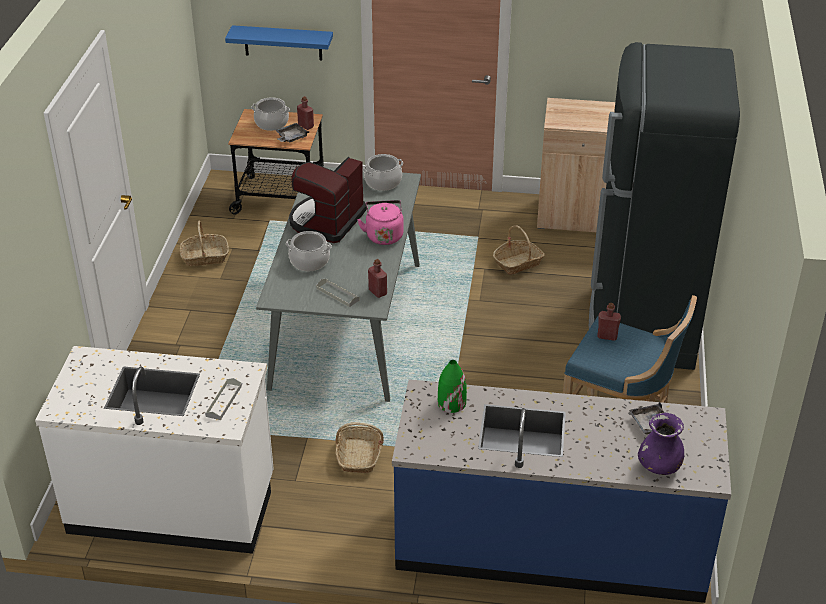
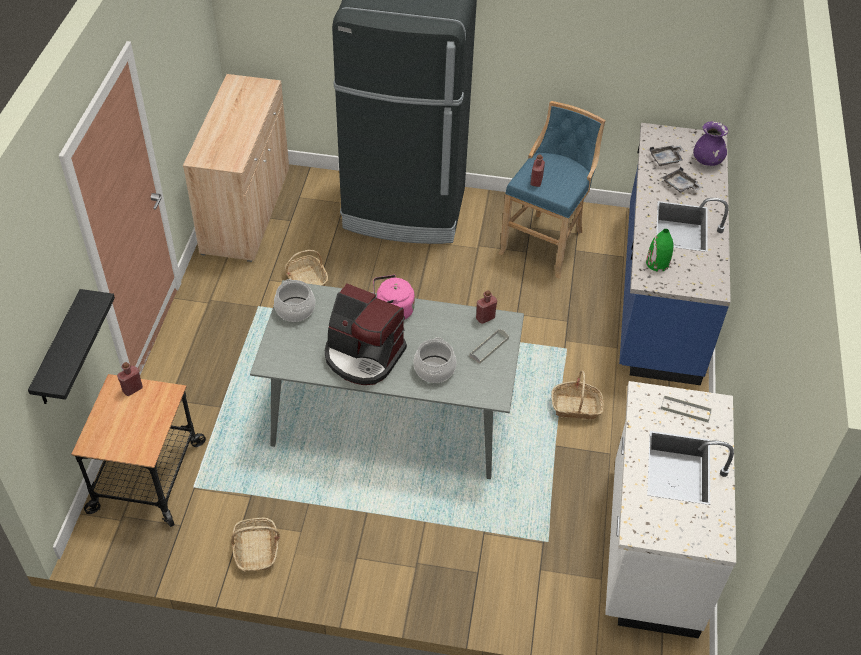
camera: 90 degrees left, 10 degrees up
(271, 123) = (117, 423): cooking pot -> none
(283, 43) = (59, 351): blue shelf -> black shelf
(291, 137) = (156, 403): grey tray -> grey tray (680, 185)

